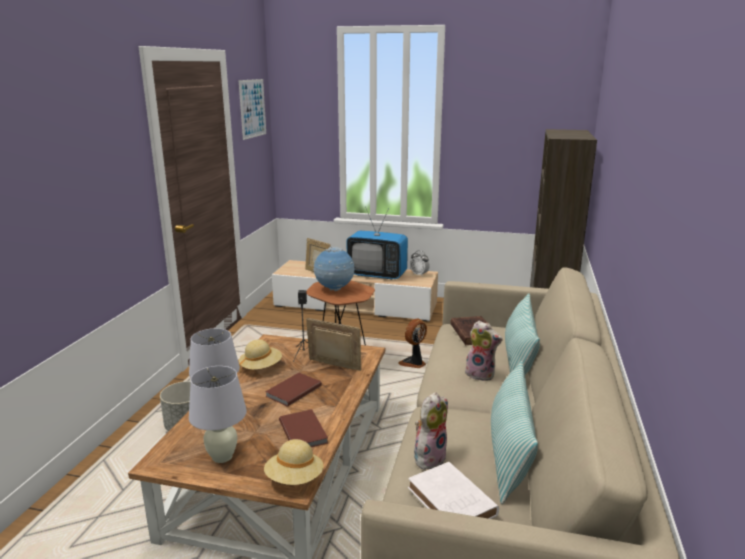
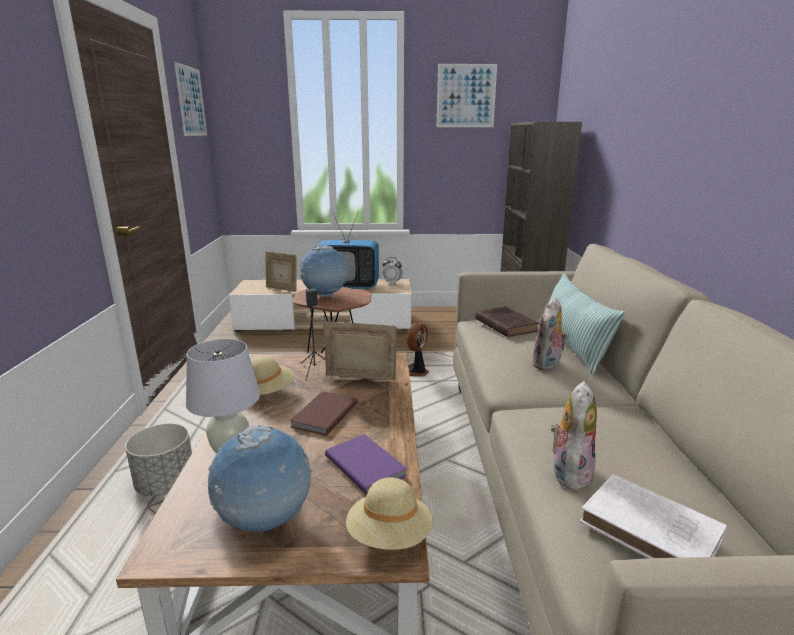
camera: 15 degrees left, 0 degrees up
(222, 457) = (265, 522): white table lamp -> globe
(304, 431) = (366, 465): brown book -> purple book
(481, 374) = (547, 365): plush toy -> plush toy turned 105 degrees clockwise
(502, 101) = (466, 96): none -> picture
(509, 454) = (657, 452): pillow -> none

